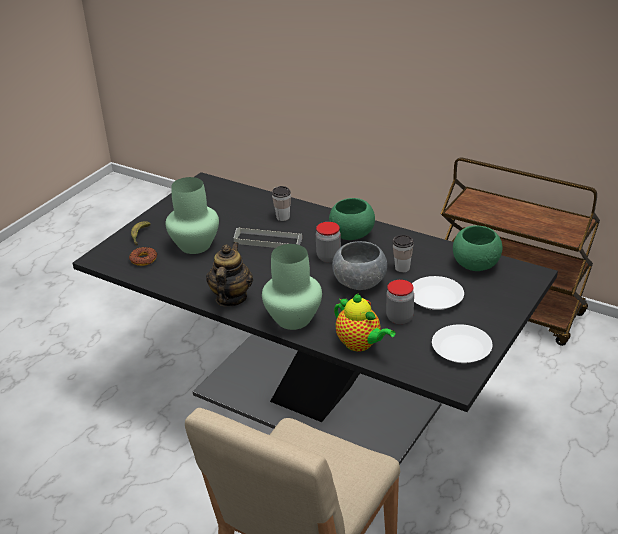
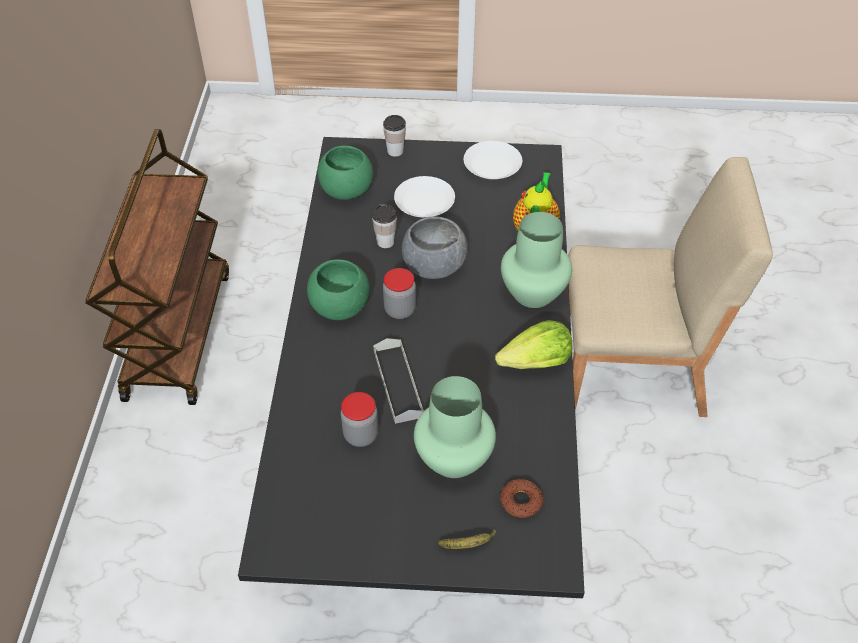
camera: 120 degrees left, 15 degrees up
(231, 298) = (536, 363): teapot -> lettuce
(283, 217) = (331, 394): cup -> cup (395, 151)
(399, 318) = (475, 216): jar -> jar (361, 435)

